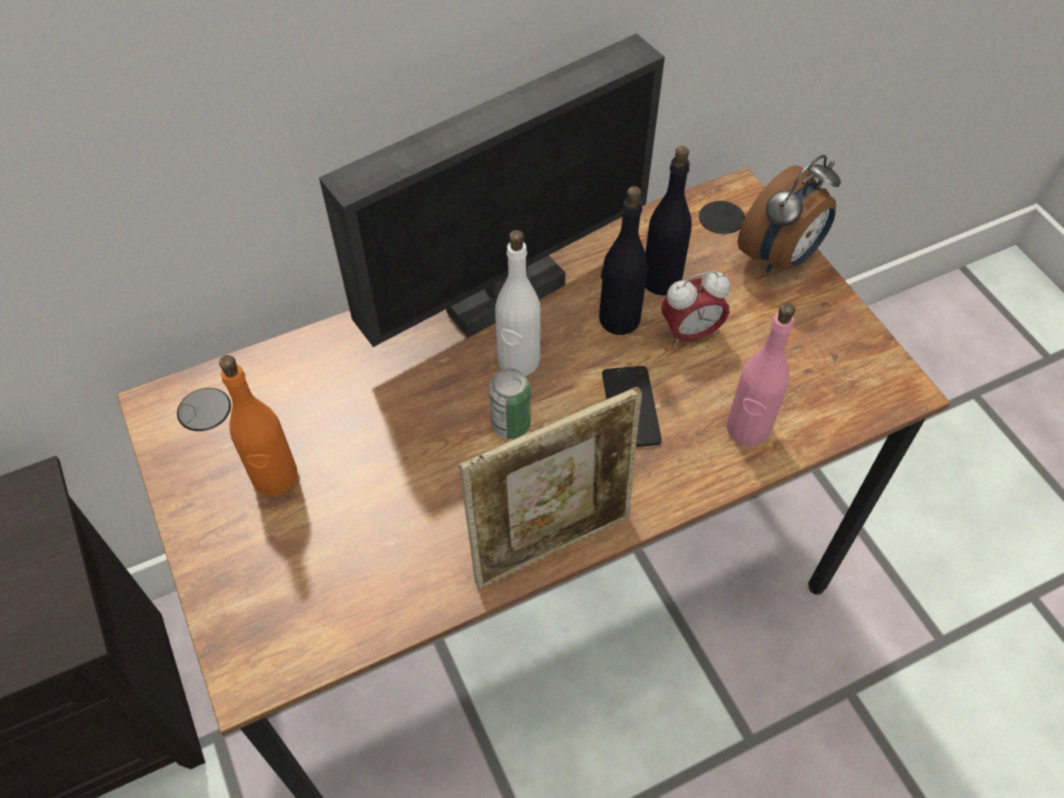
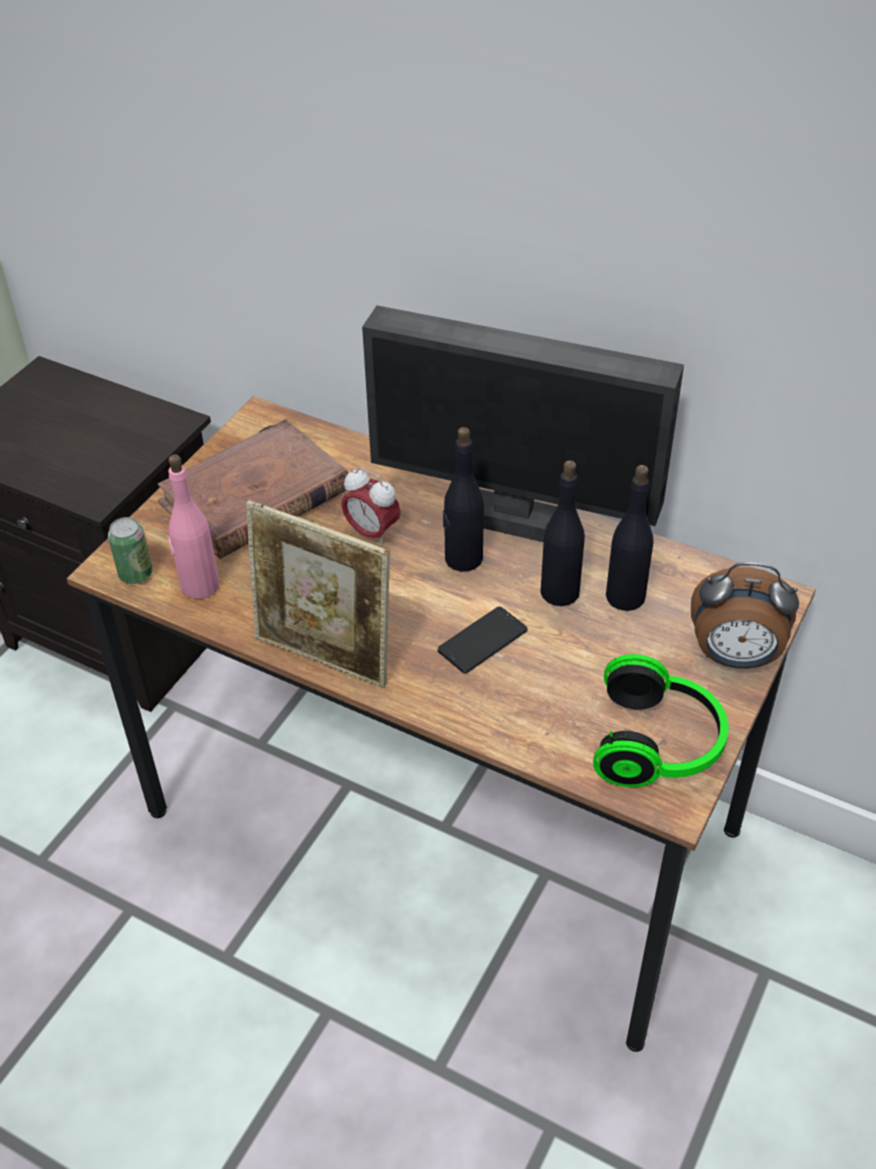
camera: 55 degrees right, 10 degrees down
(275, 477) = (255, 497): orange bottle -> brown book
(510, 424) = (403, 584): can -> can (136, 574)
(518, 361) = (463, 558): white bottle -> black bottle
(690, 333) = (590, 640): alarm clock -> alarm clock (372, 533)
(748, 428) = (530, 719): pink bottle -> pink bottle (199, 586)
(836, 360) = (659, 744): none -> headphones

